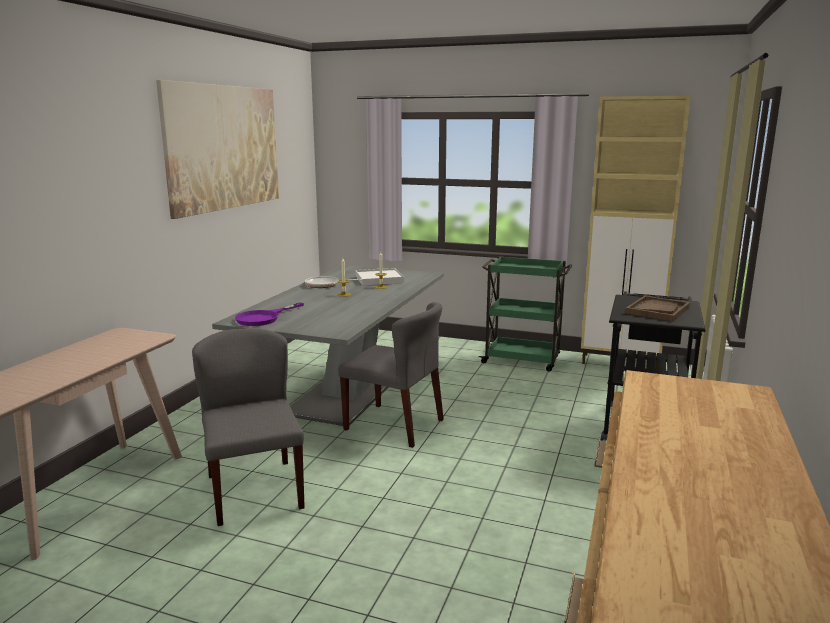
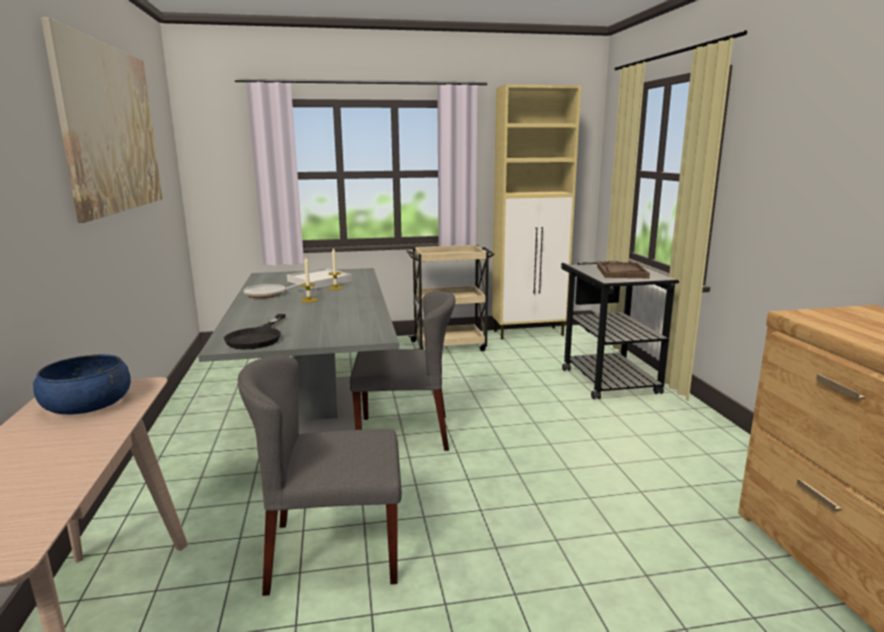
camera: 30 degrees left, 0 degrees up
(118, 342) = (87, 403): none -> blue bowl
(254, 491) = (333, 552): grey chair -> grey chair turned 45 degrees counterclockwise
(263, 318) = (258, 337): purple frying pan -> black frying pan
(522, 360) = (450, 346): green cart -> beige cart

